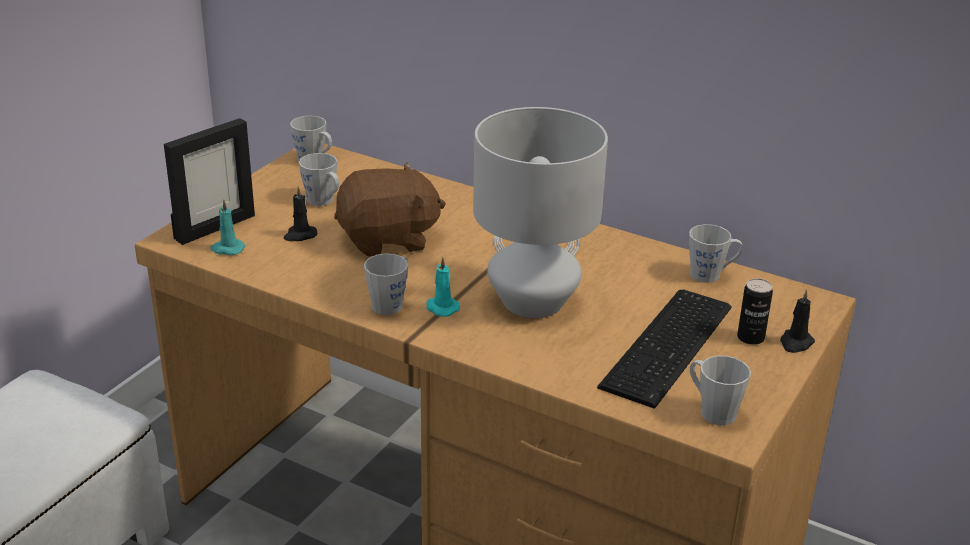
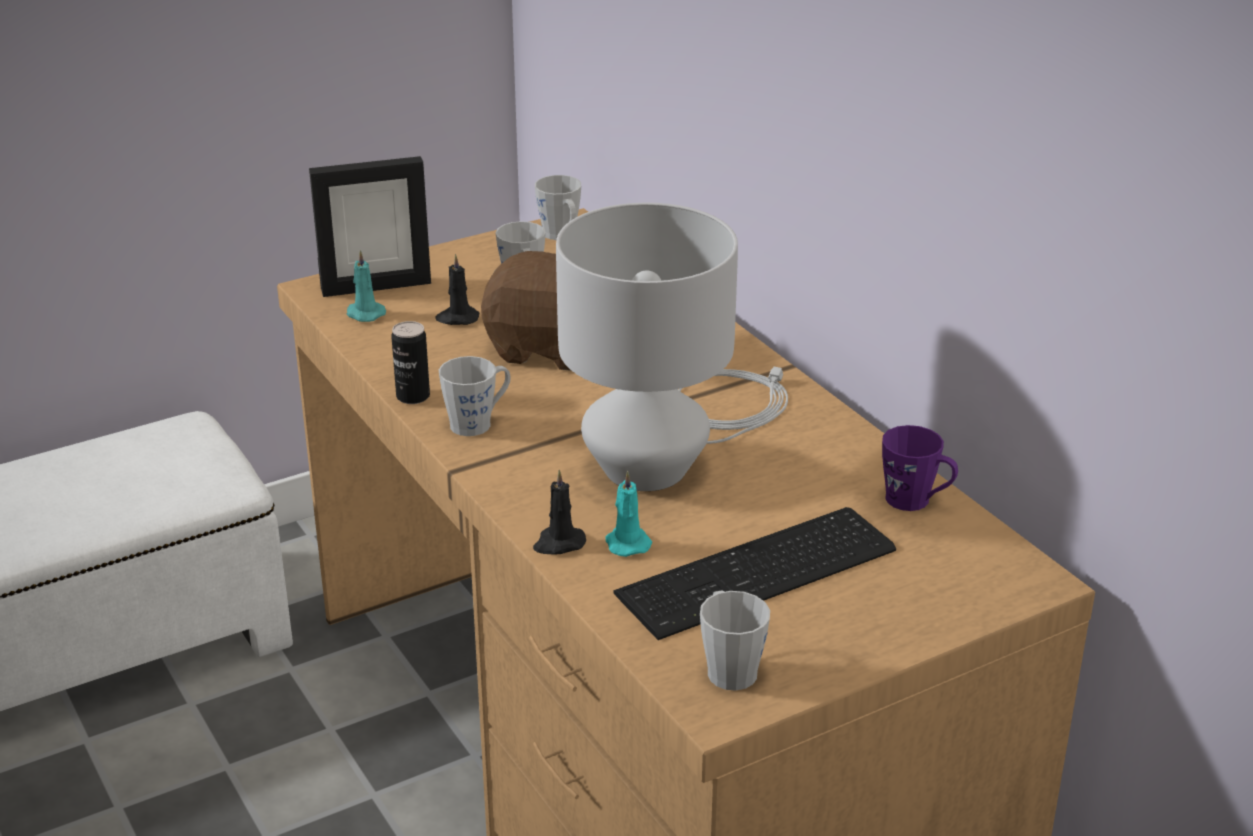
camera: 30 degrees right, 0 degrees up
(441, 308) = (529, 445): turquoise candle -> turquoise candle (626, 543)
(711, 275) = (915, 501): grey mug -> purple mug
(750, 338) = (880, 595): can -> can (413, 396)
(795, 343) = (937, 621): black candle -> black candle (558, 543)

